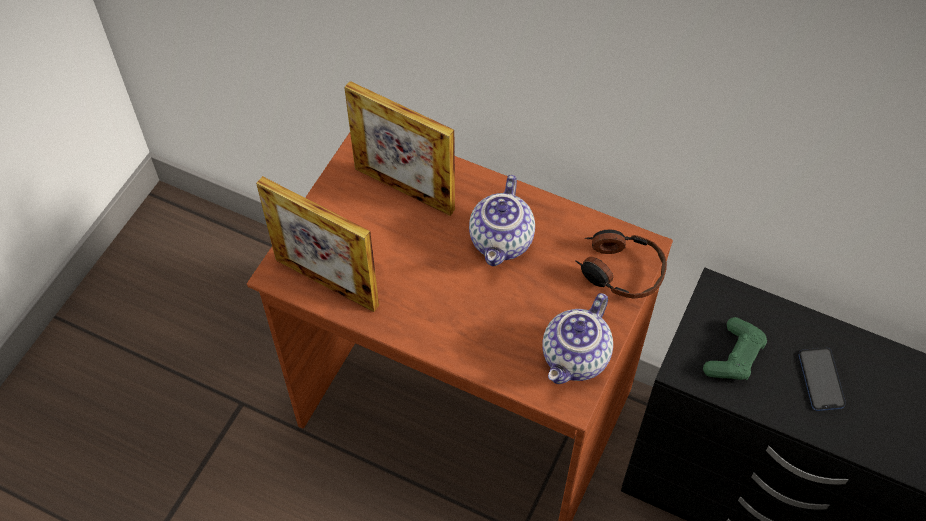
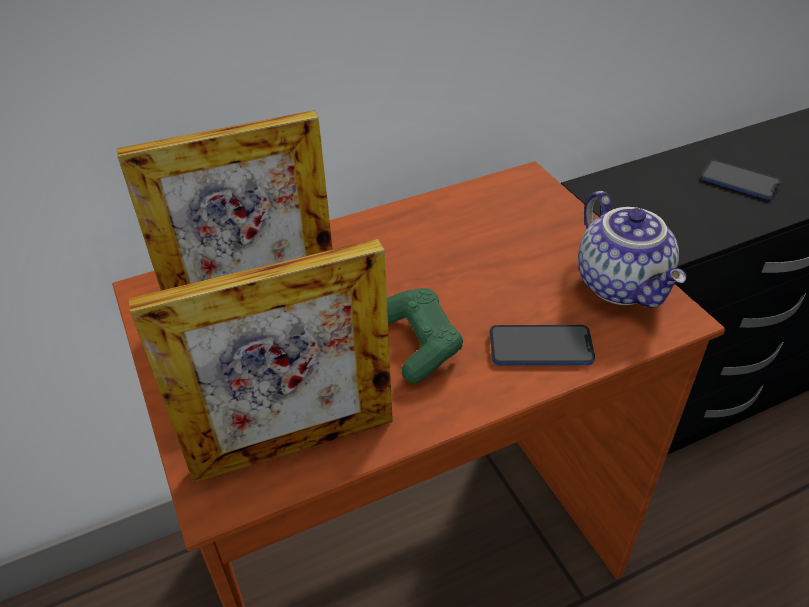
camera: 50 degrees left, 15 degrees down
(483, 346) = (540, 347): none -> phone
(502, 242) = (416, 260): teapot -> none
(620, 270) = (538, 204): headphones -> none
(734, 356) = (675, 213): green game controller -> green game controller (418, 343)

